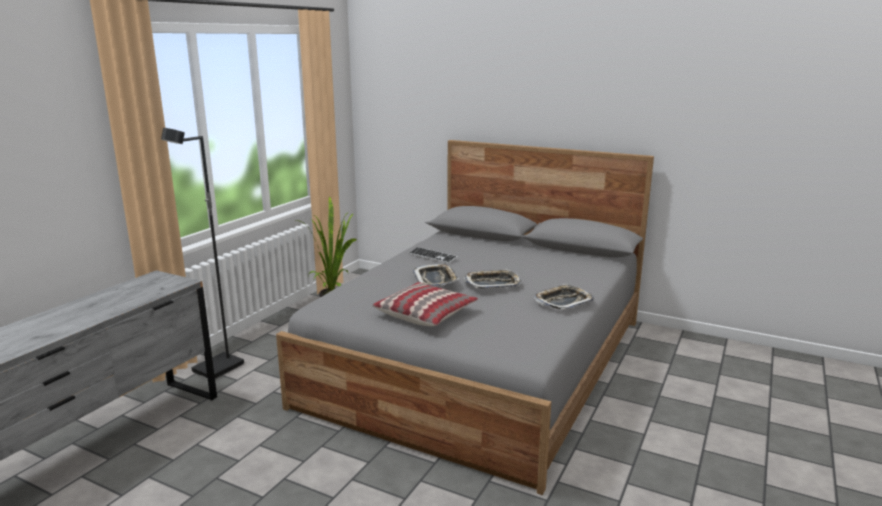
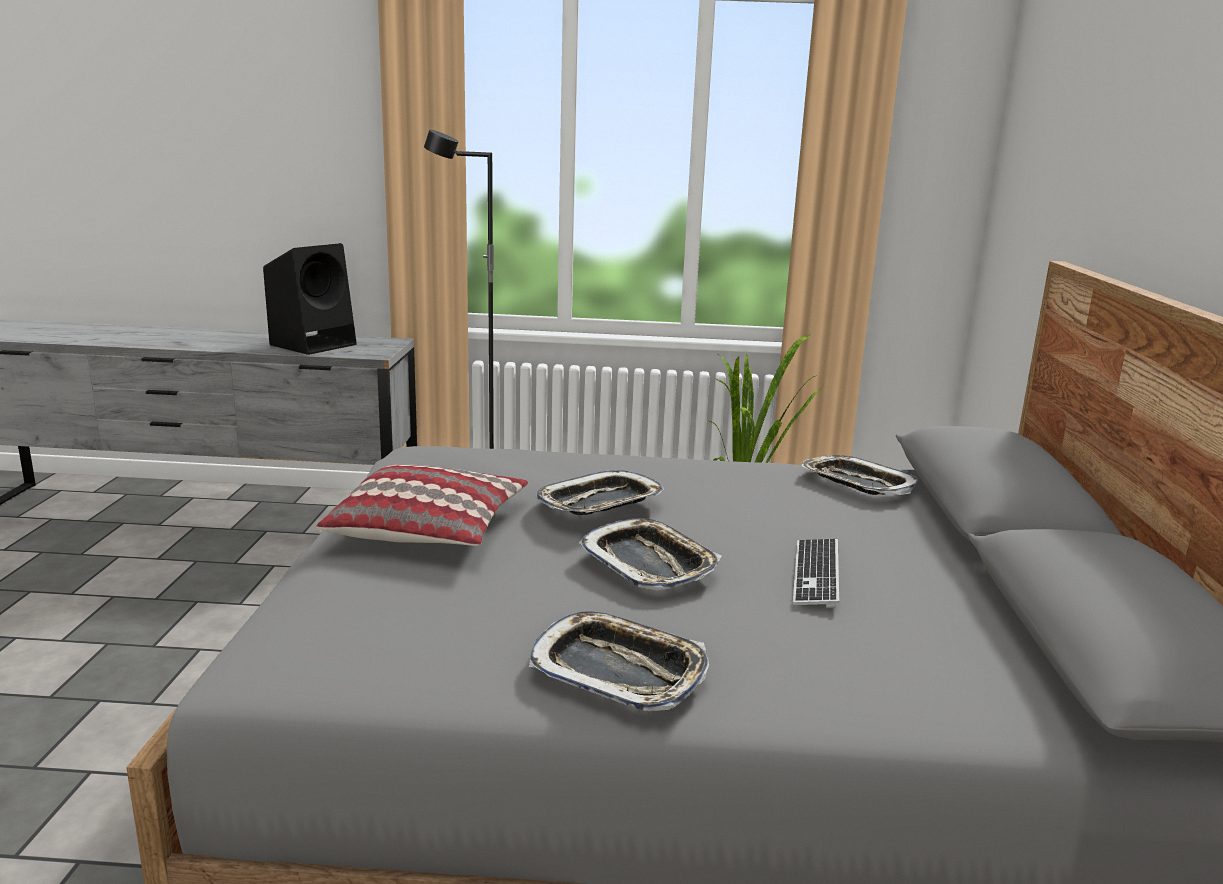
camera: 65 degrees right, 0 degrees up
(127, 295) = (314, 344): none -> black speaker
(432, 256) = (746, 485): keyboard -> keyboard (816, 574)
(444, 242) = (857, 483): none -> tray

